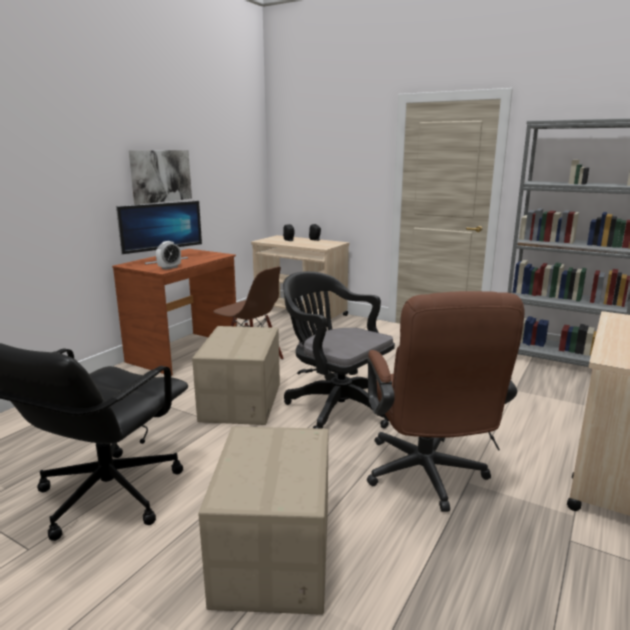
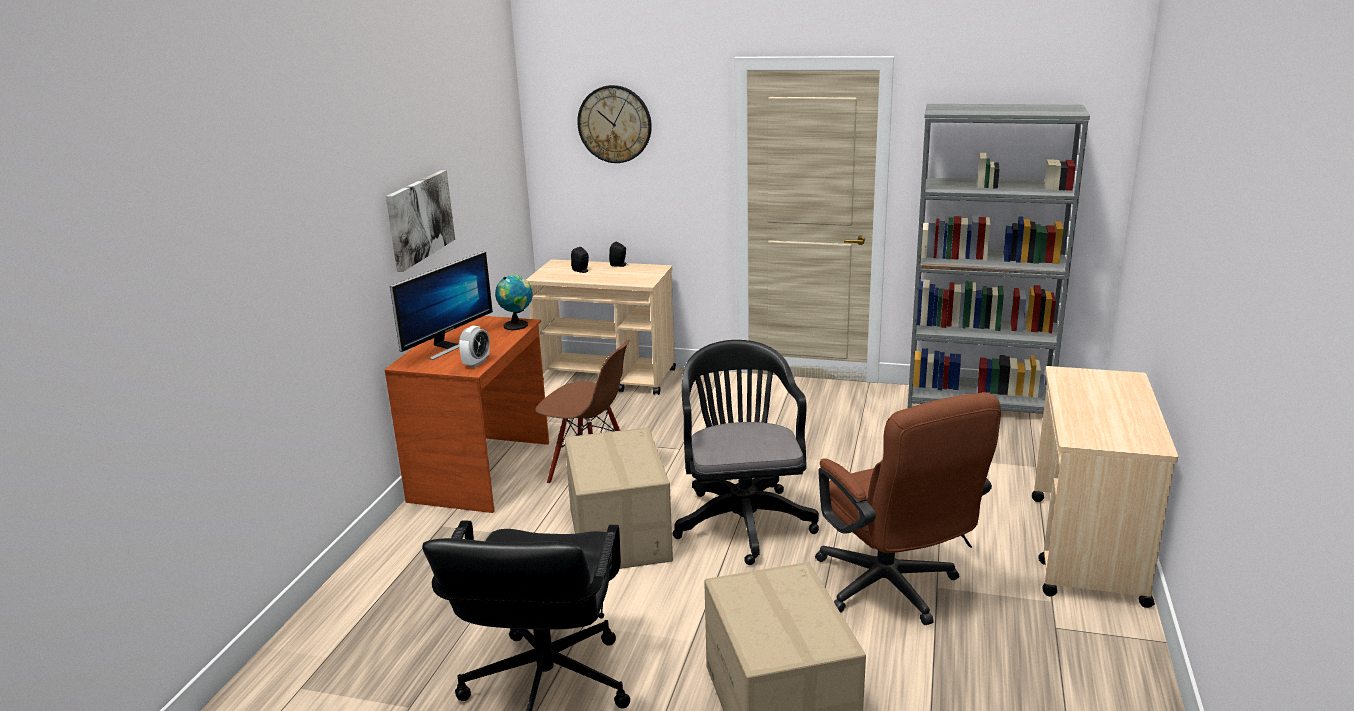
camera: 15 degrees left, 5 degrees up
(217, 255) = (517, 325): none -> globe
(320, 144) = (614, 124): none -> wall clock
(335, 406) = (742, 519): black office chair -> black office chair turned 60 degrees clockwise

